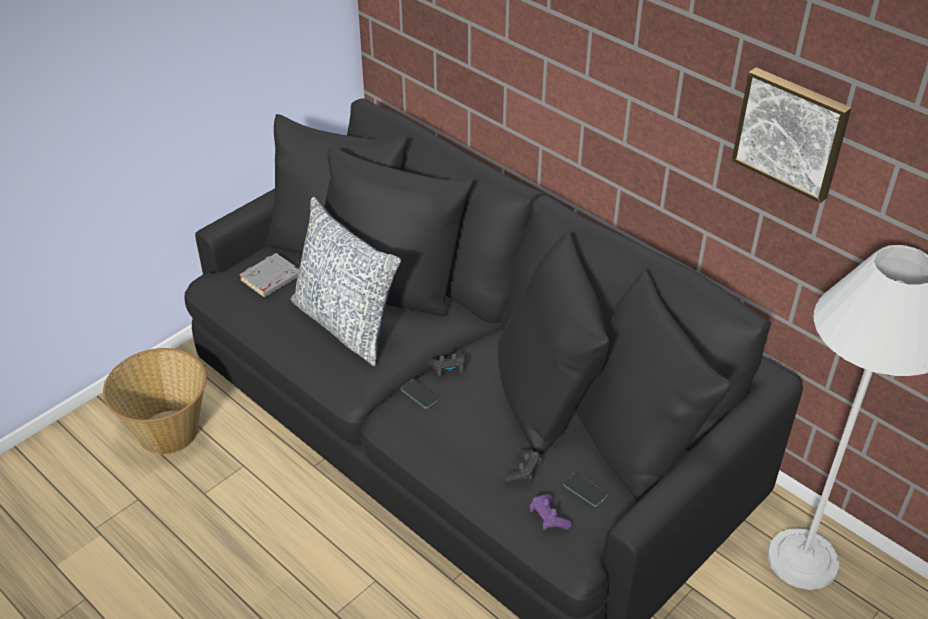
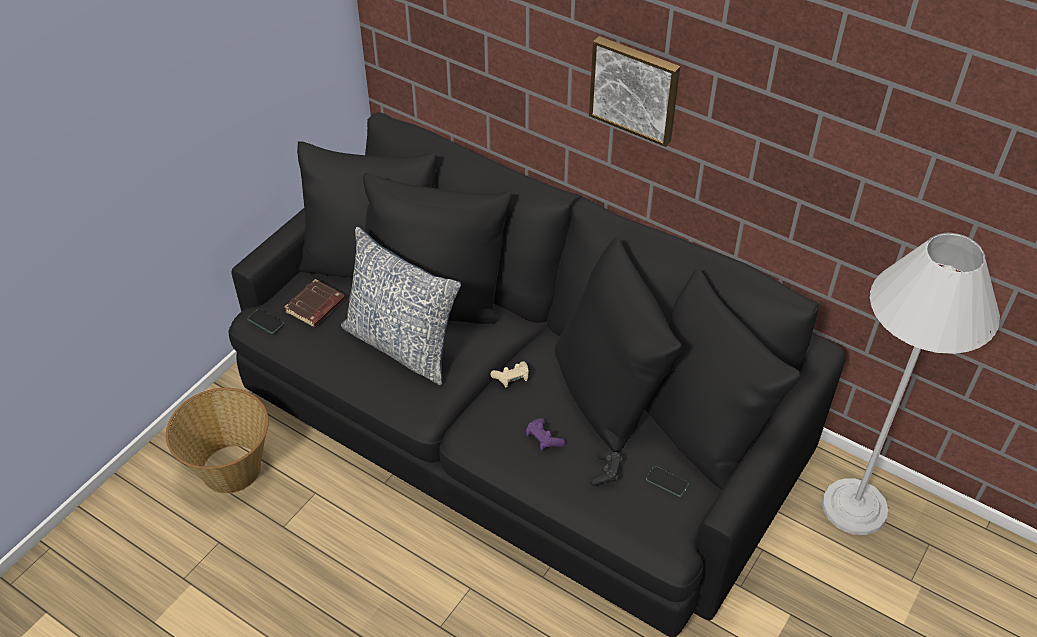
camera: 10 degrees left, 5 degrees up
(271, 279) = (315, 307): grey book -> brown book
(420, 394) = (491, 408): phone -> phone (265, 322)
(448, 369) = (511, 378): black game controller -> beige game controller
(548, 518) = (639, 514): purple game controller -> purple game controller (543, 439)
(791, 132) = (830, 130): picture -> picture (635, 89)

